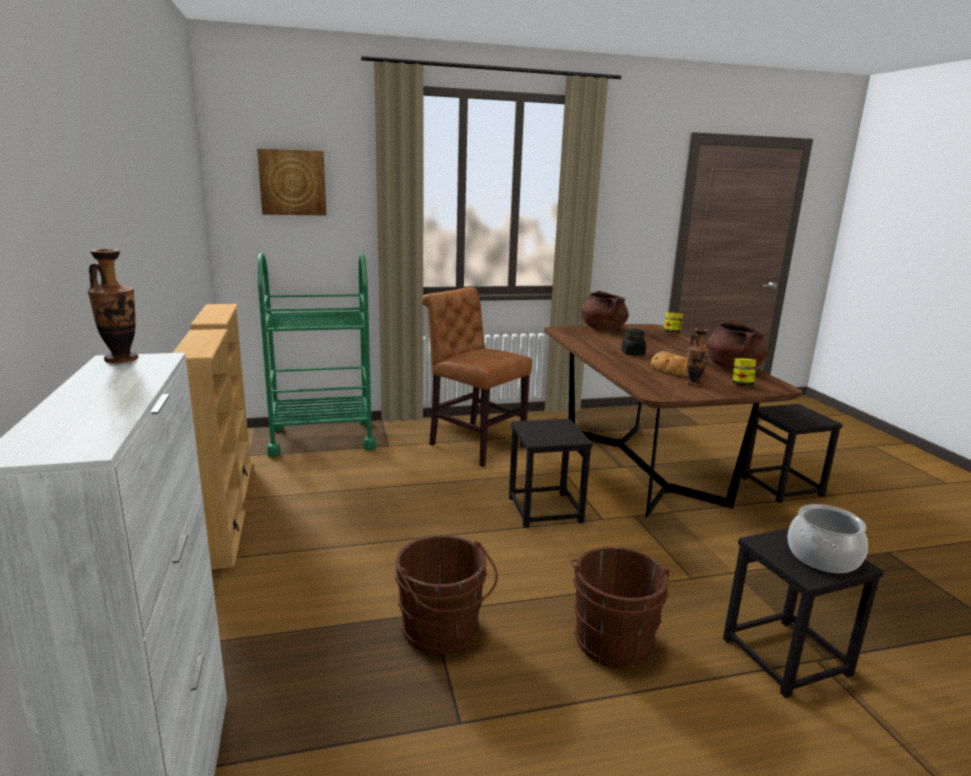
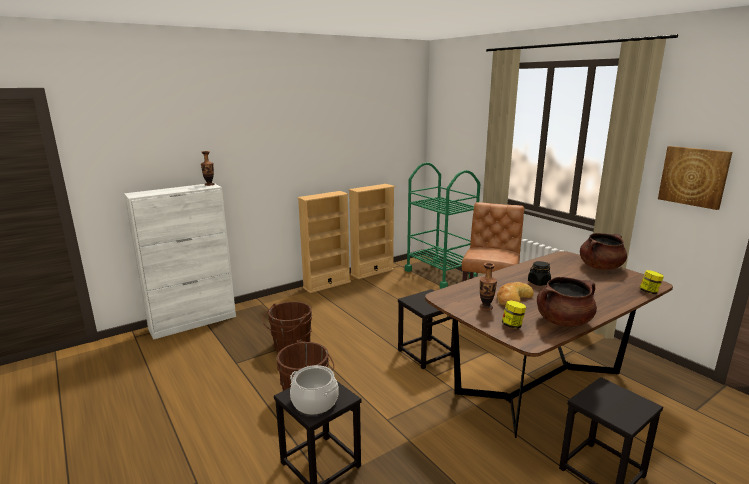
camera: 70 degrees right, 0 degrees up
(292, 182) = (458, 125): picture -> picture (693, 176)

